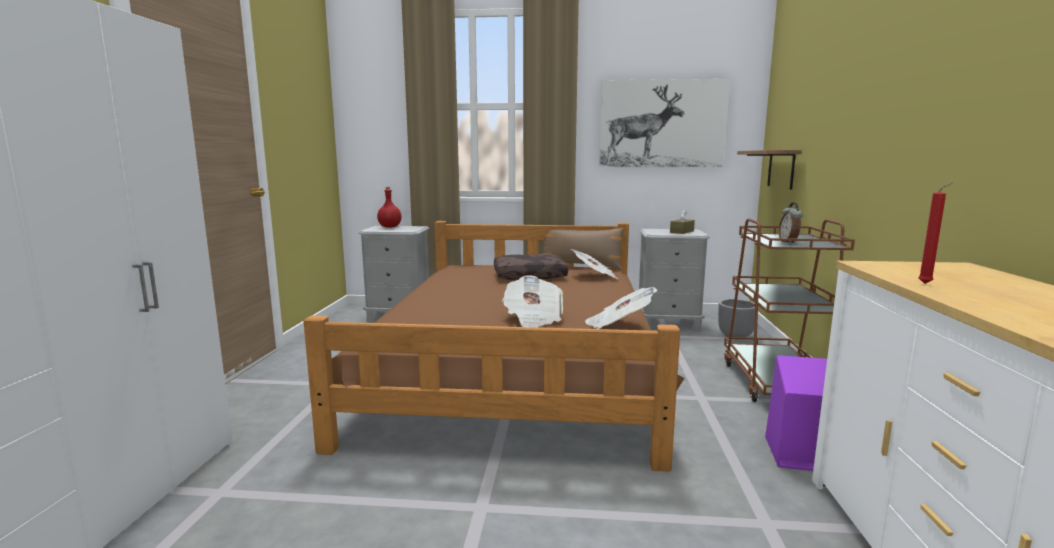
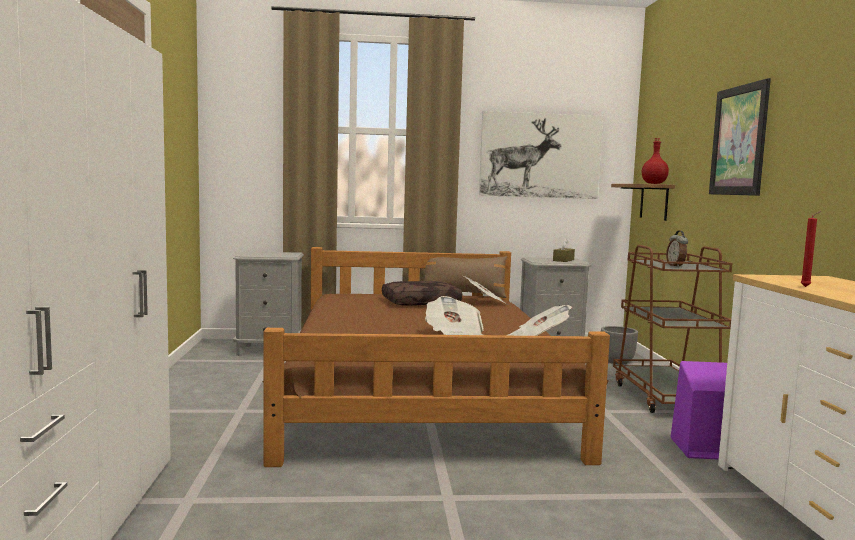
camera: 10 degrees left, 5 degrees down
(389, 227) = (262, 253): red bottle -> red bottle (653, 183)
(870, 96) = (738, 140): none -> picture

